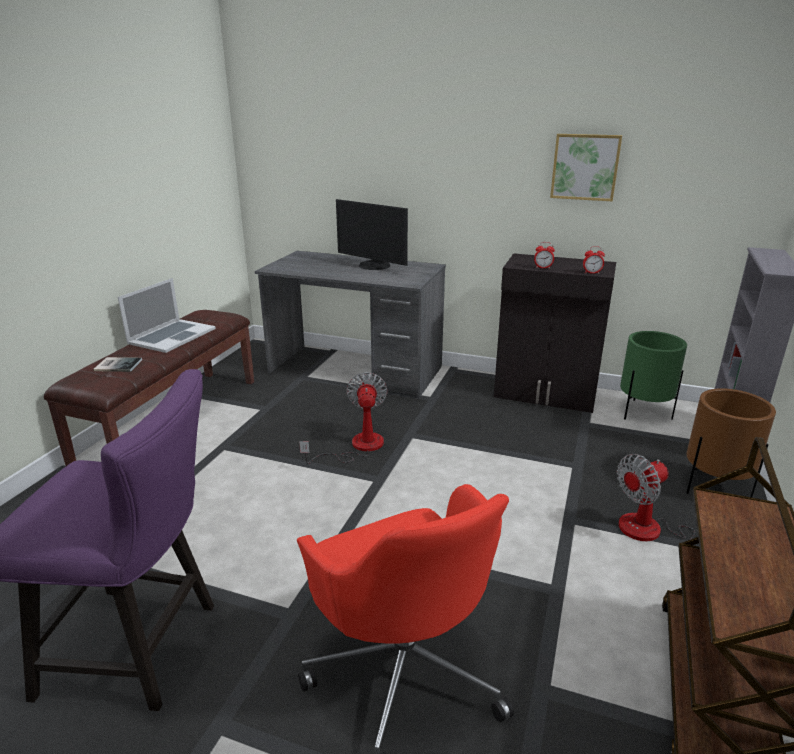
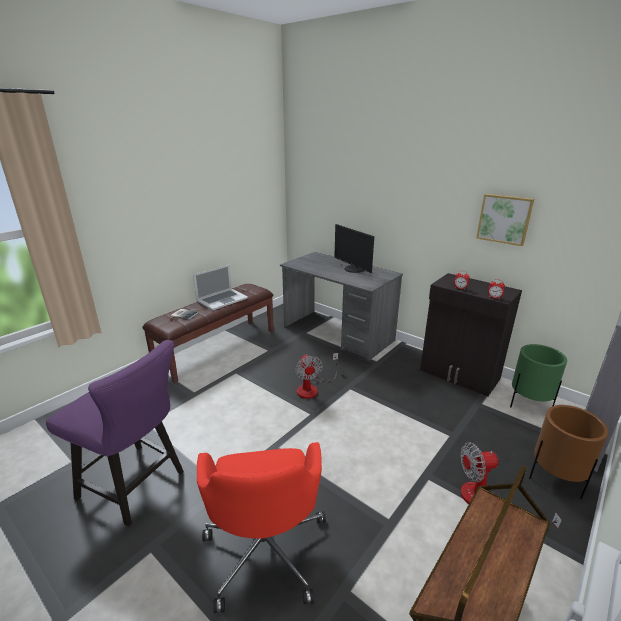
camera: 20 degrees right, 0 degrees up
(357, 447) = (312, 388): fan -> fan turned 150 degrees clockwise

